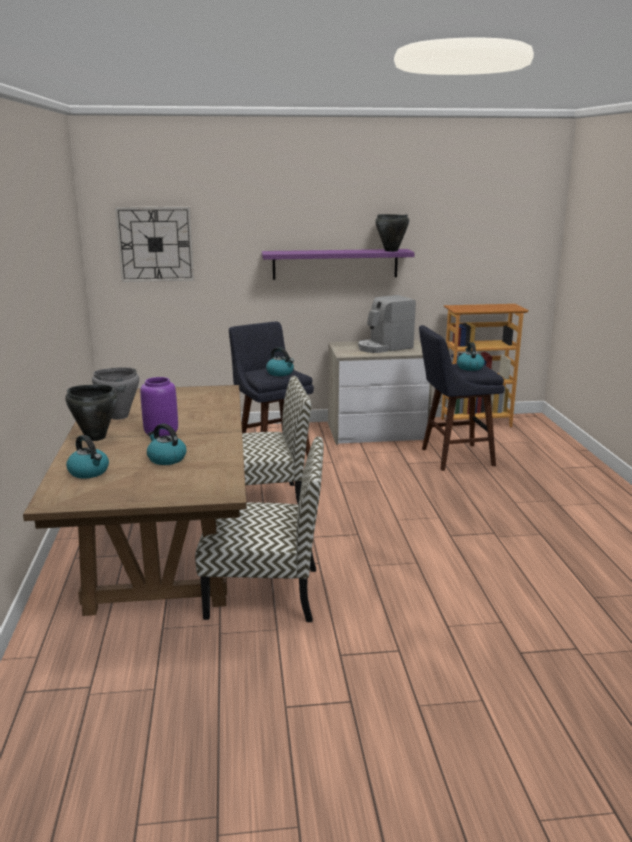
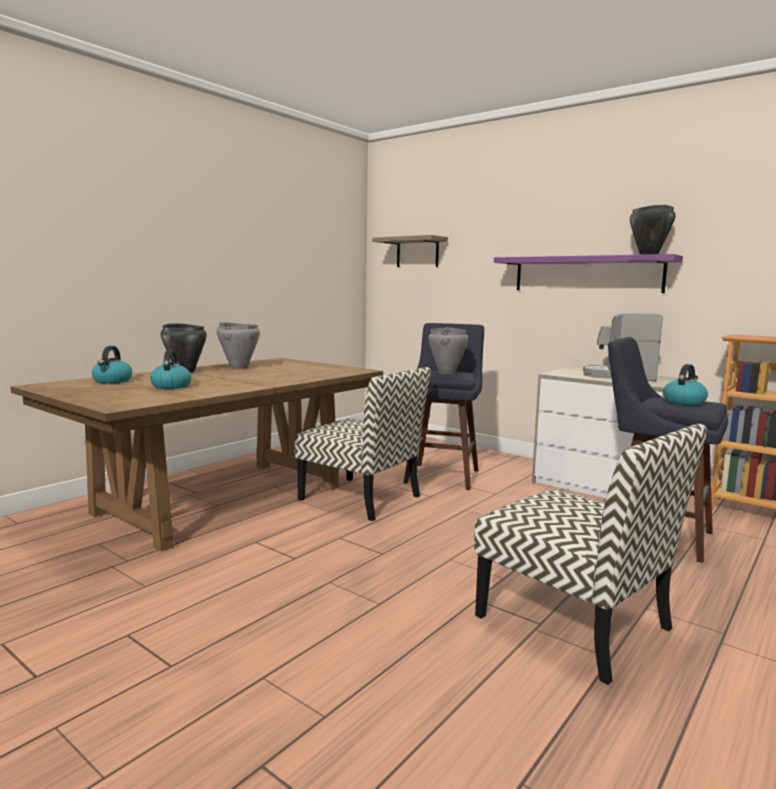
camera: 45 degrees right, 10 degrees down
(155, 244) = (417, 252): wall clock -> shelf
(161, 435) = (220, 378): purple vase -> none
(265, 592) = (206, 557): chair -> chair (576, 623)
(280, 373) = (447, 373): kettle -> grey cooking pot

